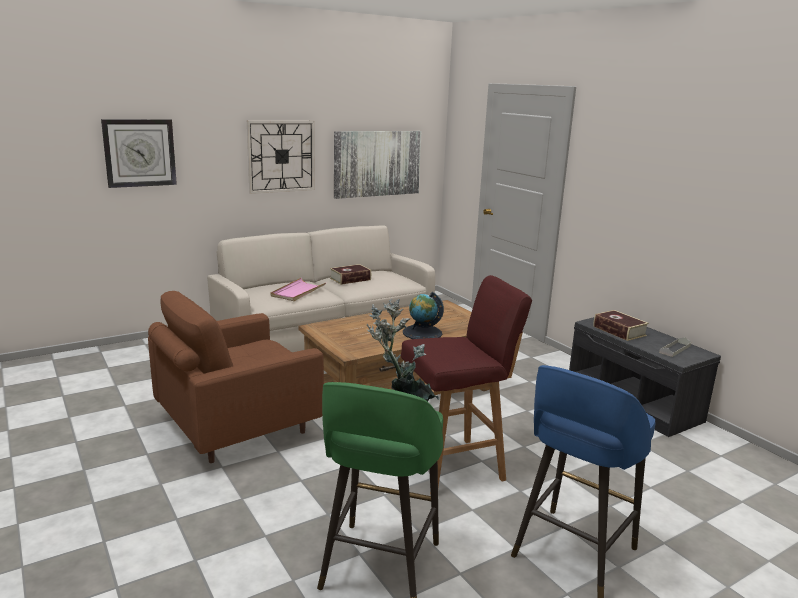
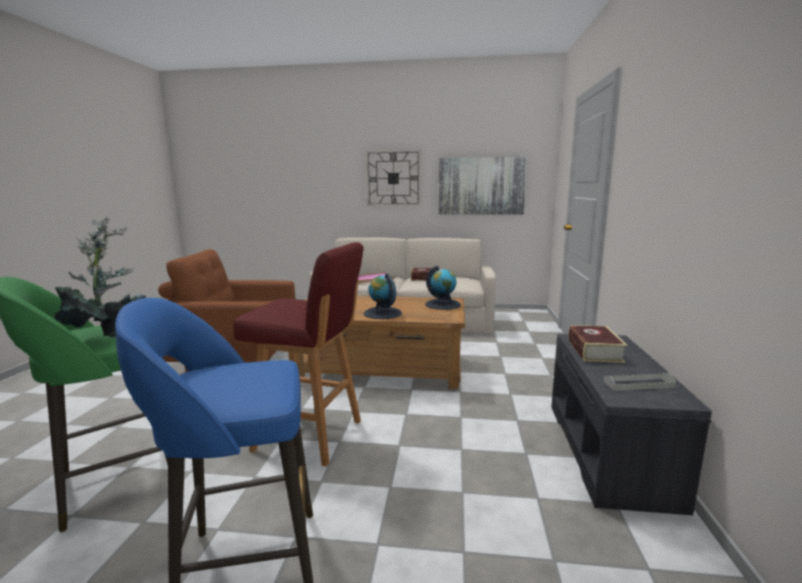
camera: 40 degrees right, 5 degrees down
(139, 153) = (292, 174): wall clock -> none
(448, 311) = (443, 304): none -> globe

